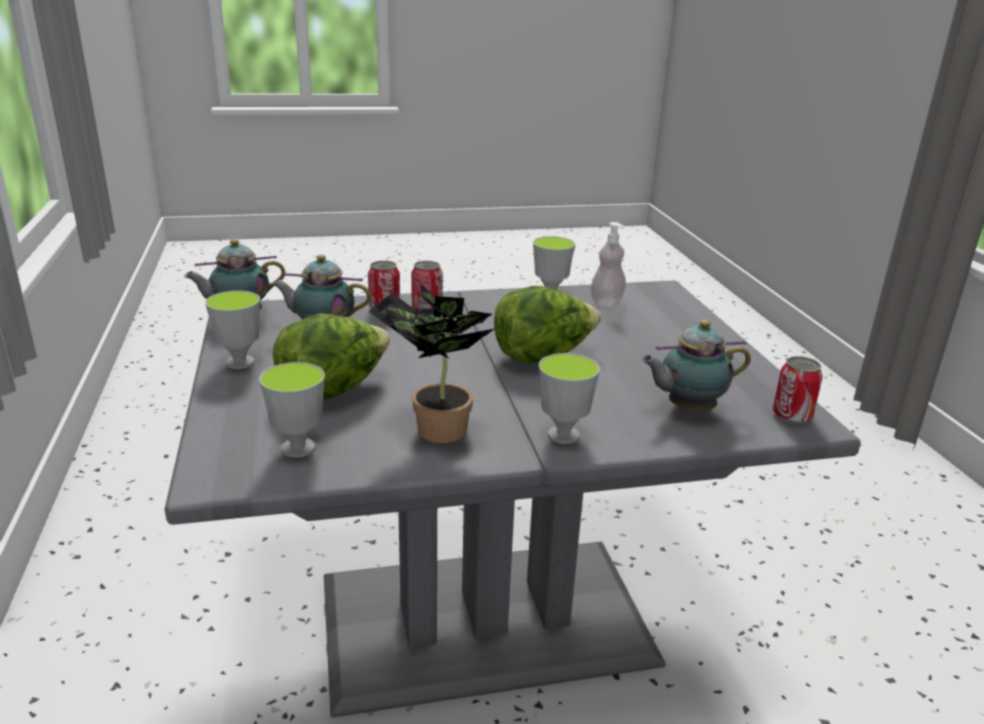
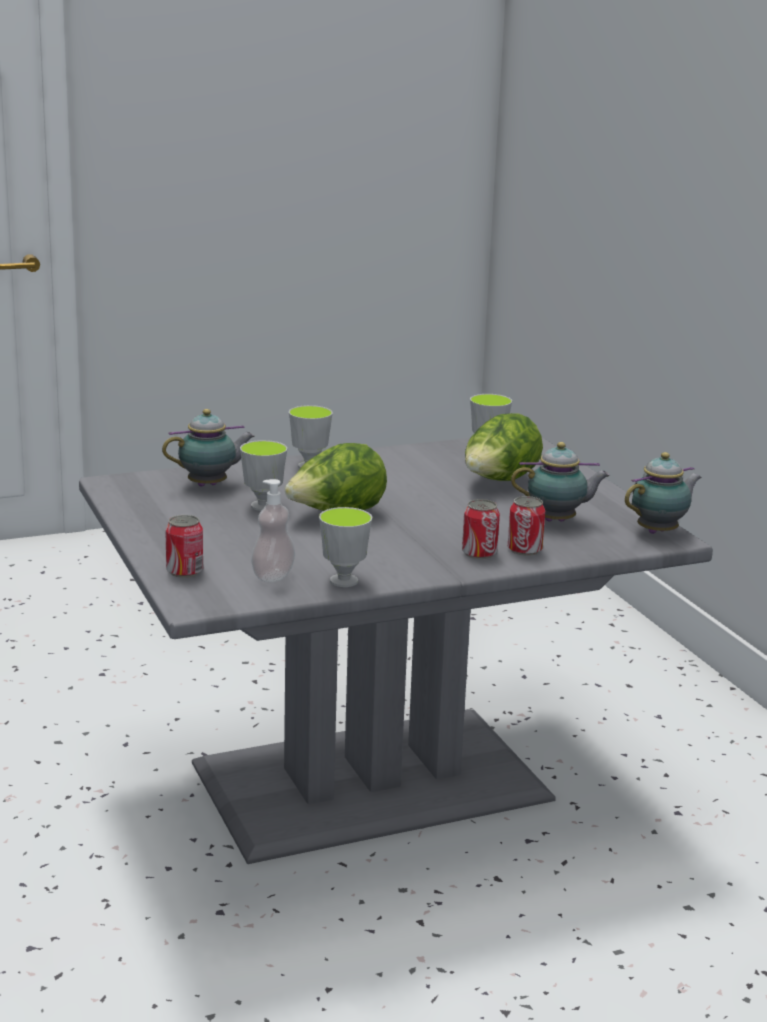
camera: 170 degrees right, 5 degrees down
(240, 362) = (597, 495): cup -> cup (263, 506)
(434, 429) = (404, 465): potted plant -> none
(792, 415) = (124, 486): can -> can (184, 571)

